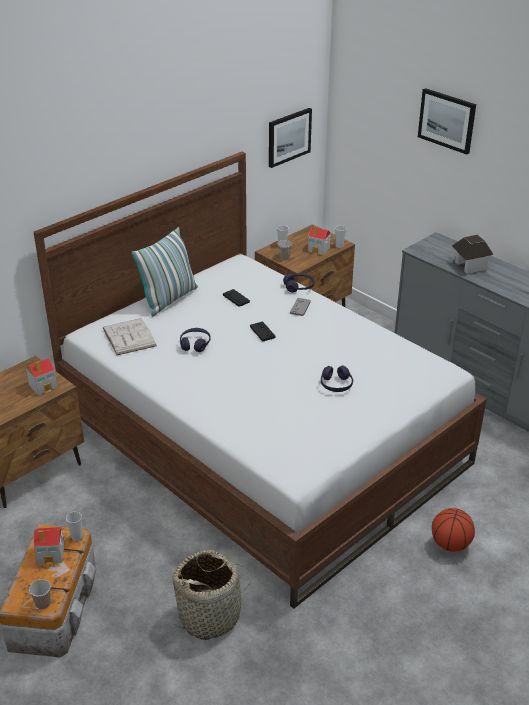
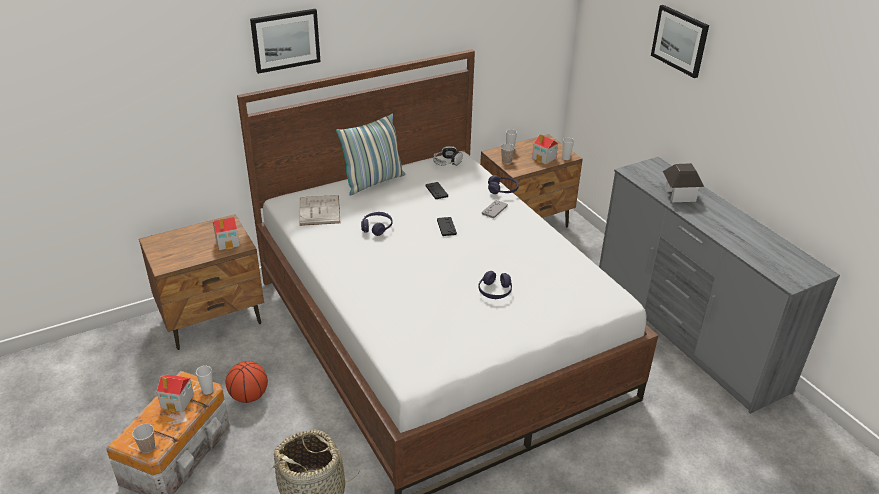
camera: 15 degrees right, 0 degrees up
(232, 268) = (447, 162): none -> headphones
(289, 137) = (528, 42): picture -> picture (285, 40)
(450, 544) = (584, 480): basketball -> basketball (249, 396)

